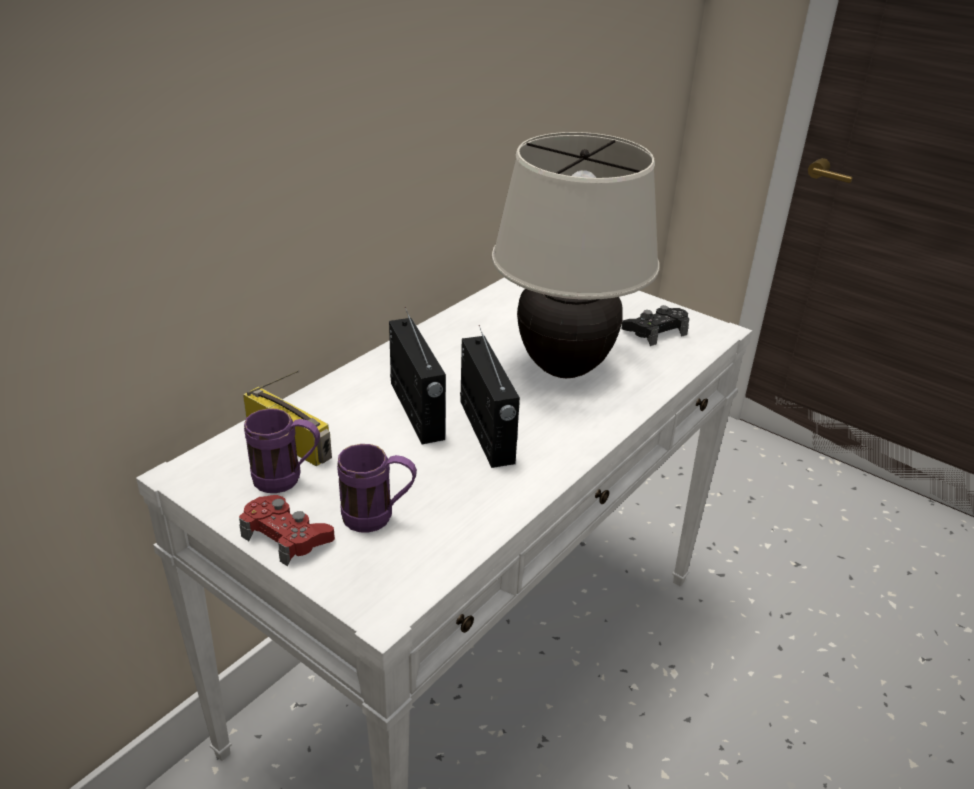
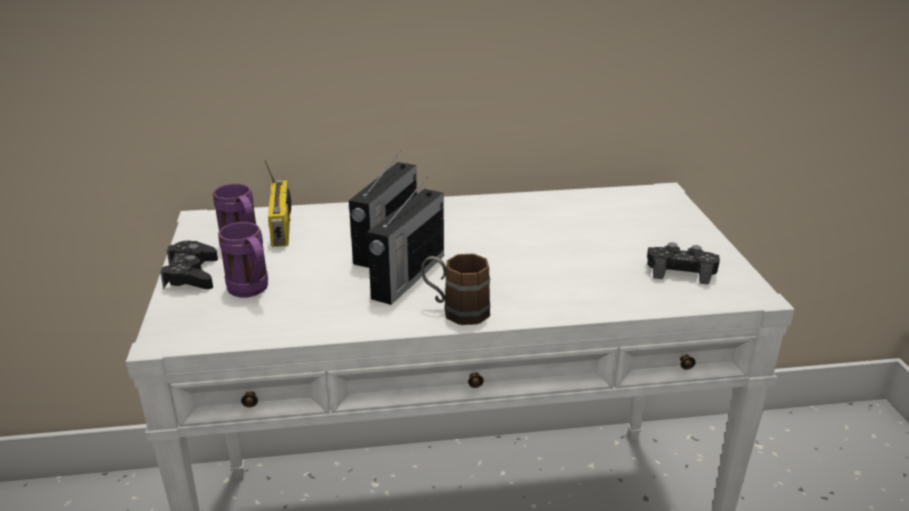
camera: 45 degrees right, 5 degrees down
(286, 536) = (191, 275): red game controller -> black game controller
(563, 368) = (544, 263): beige table lamp -> none
(569, 442) = (455, 310): none -> brown mug

